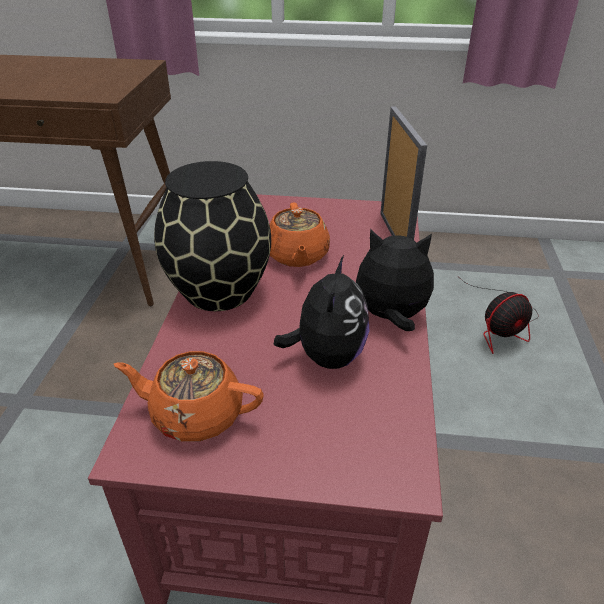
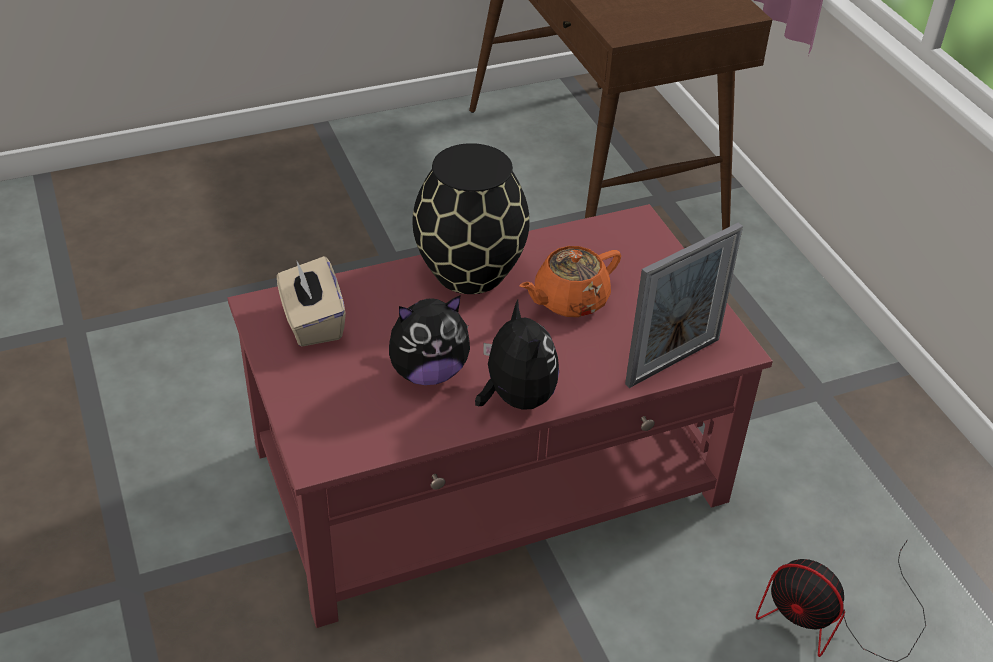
camera: 60 degrees right, 5 degrees up
(195, 414) = (312, 322): orange teapot -> beige tissue box

